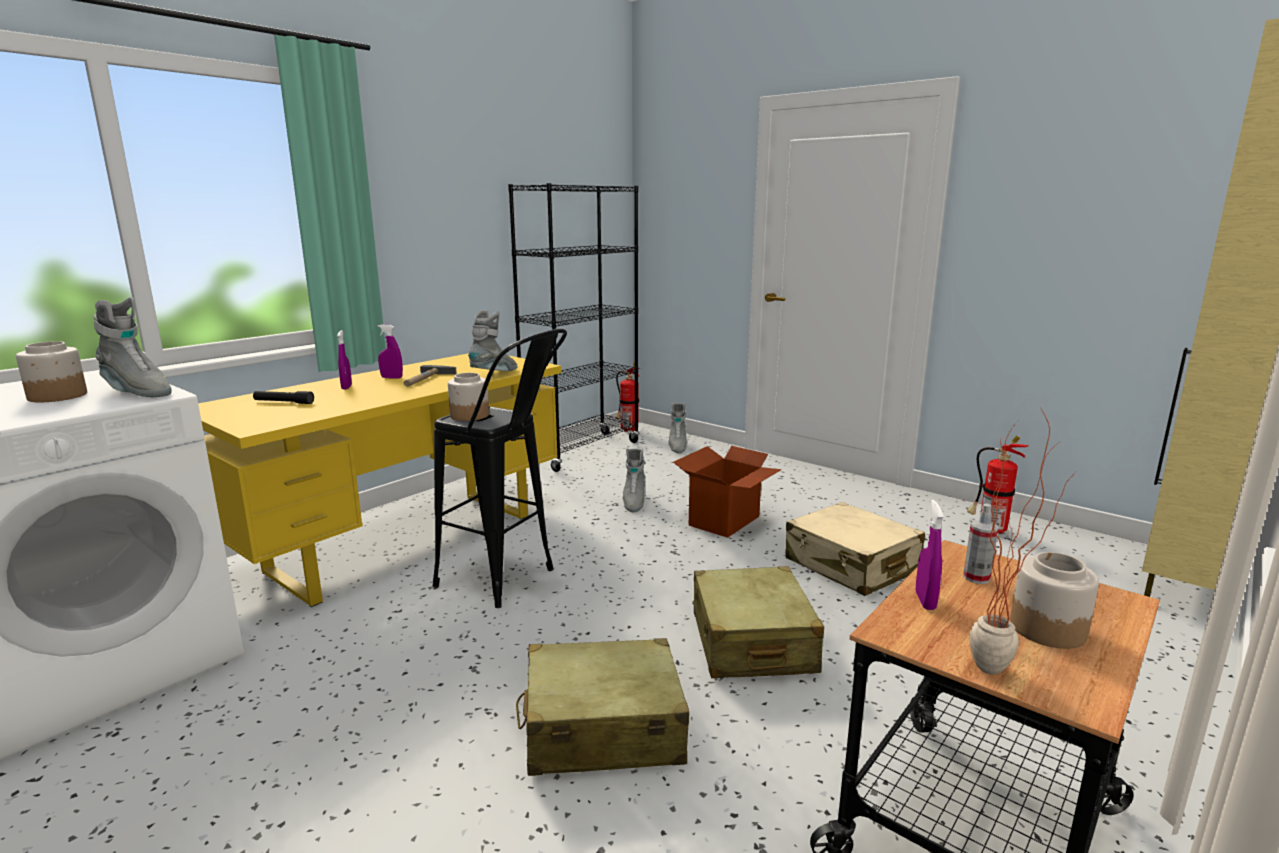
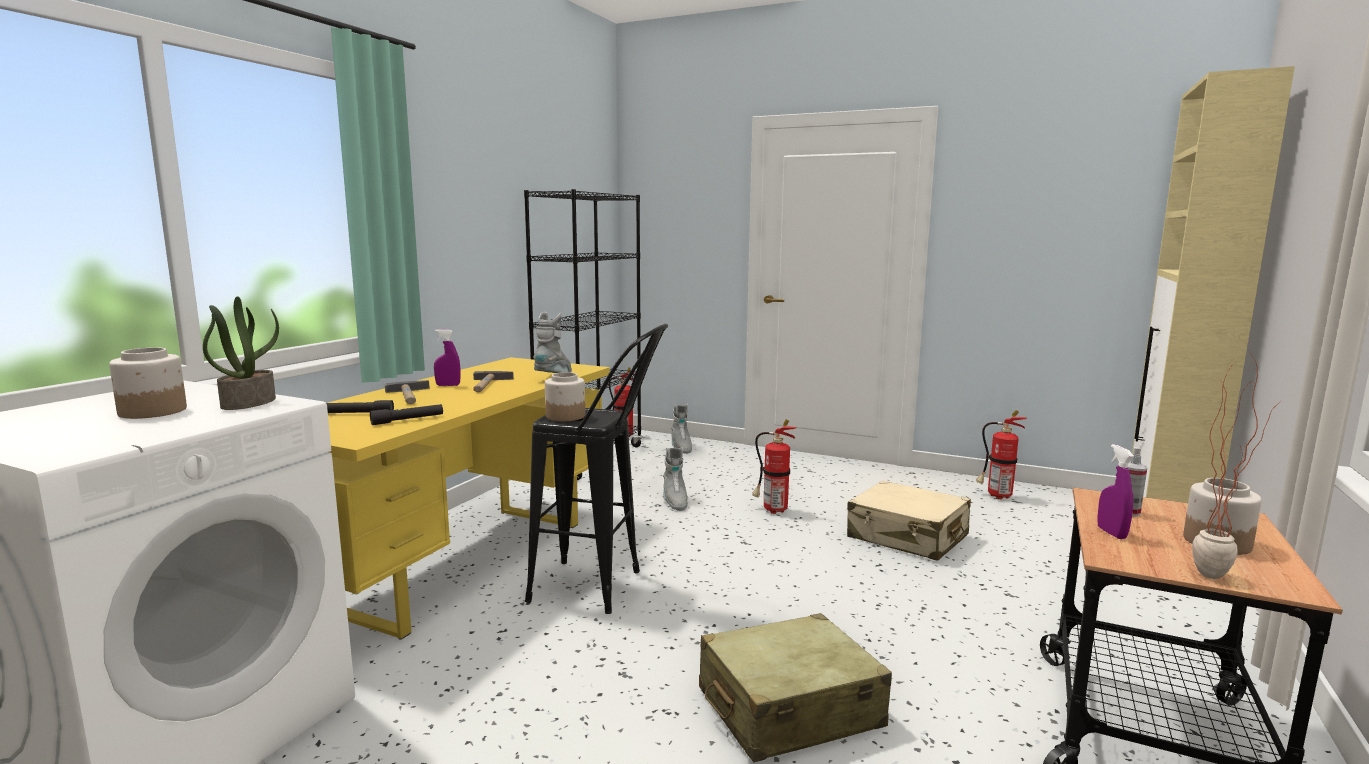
camera: 15 degrees left, 5 degrees down
(136, 392) = (248, 403): grey boot -> potted plant
(315, 411) = (408, 420): none -> black flashlight
(346, 387) = (410, 396): purple spray bottle -> hammer
(725, 521) = (772, 510): cardboard box -> fire extinguisher
(751, 642) = (869, 612): beige suitcase -> none

